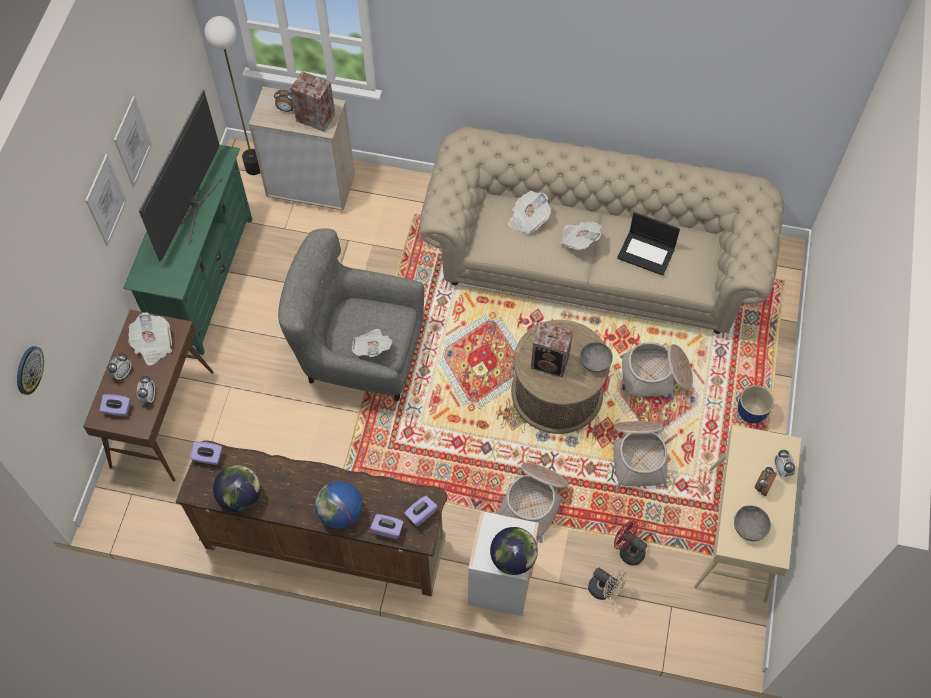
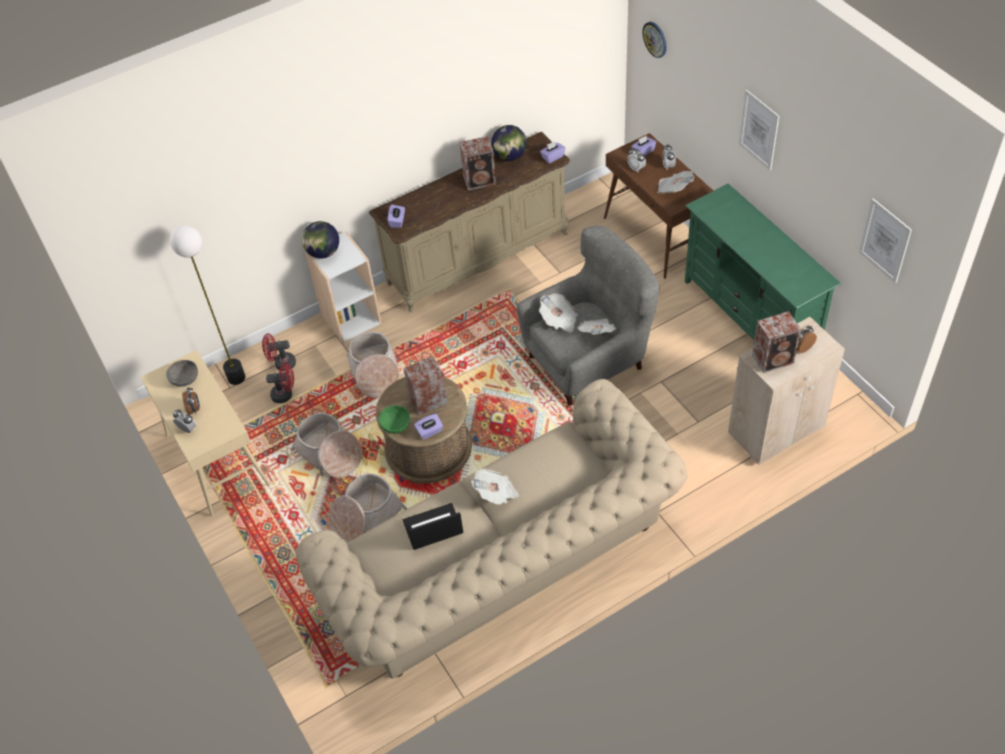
camera: 140 degrees right, 10 degrees down
(132, 142) = (803, 169): picture -> picture (885, 240)
(193, 207) = (762, 251): television -> none
(253, 167) = (837, 411): floor lamp -> floor lamp (236, 377)
(298, 492) = (480, 180): none -> speaker
(340, 513) = (444, 189): globe -> none
(387, 529) = (408, 202): purple tissue box -> purple tissue box (429, 431)
(528, 219) = (553, 476): newspaper -> newspaper (597, 333)
(595, 362) = (395, 425): grey bowl -> green bowl
(605, 590) = (281, 363): beige fan -> red fan
(750, 413) = (270, 549): planter -> none

